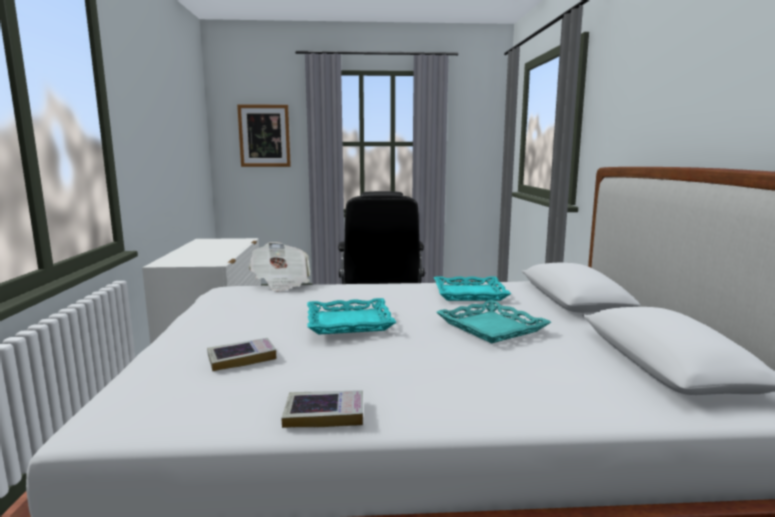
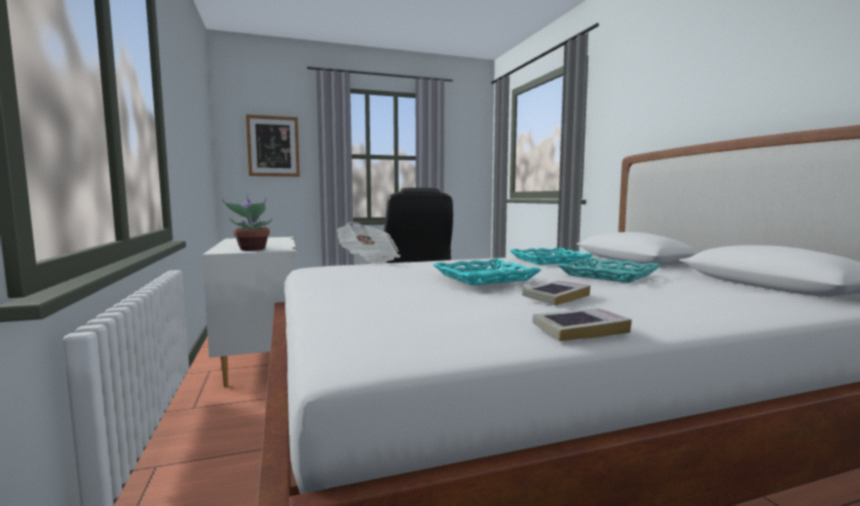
camera: 15 degrees left, 5 degrees down
(191, 261) = (251, 249): none -> potted plant
(242, 358) = (424, 304): book -> book (556, 297)

